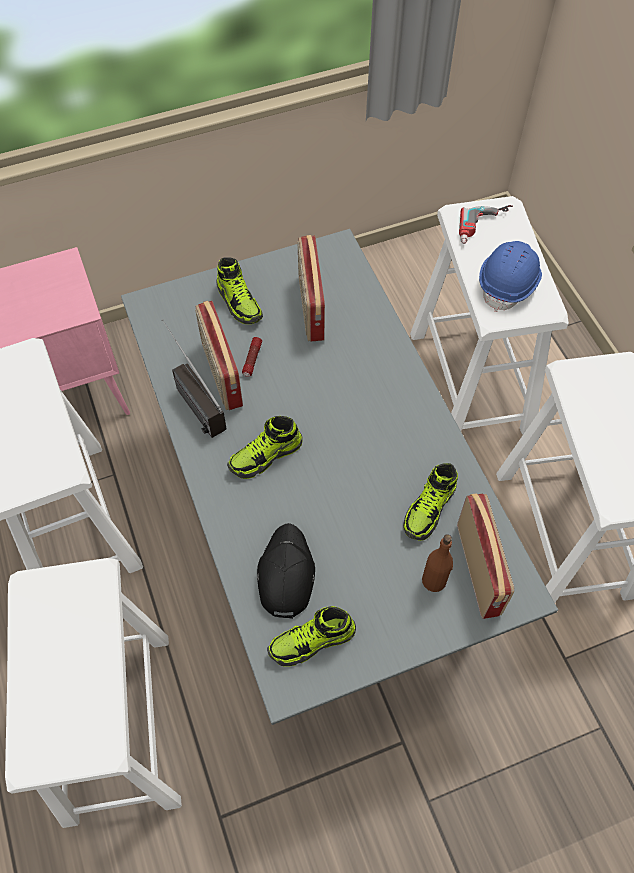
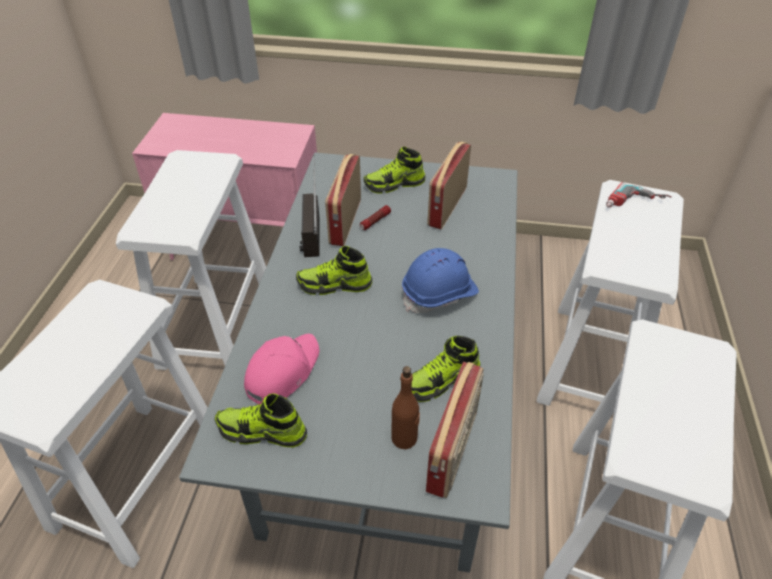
camera: 30 degrees right, 15 degrees down
(239, 302) = (394, 184): shoe -> shoe turned 75 degrees clockwise
(285, 574) = (282, 372): black cap -> pink cap
(509, 284) = (632, 248): blue hard hat -> blue hard hat (439, 294)

